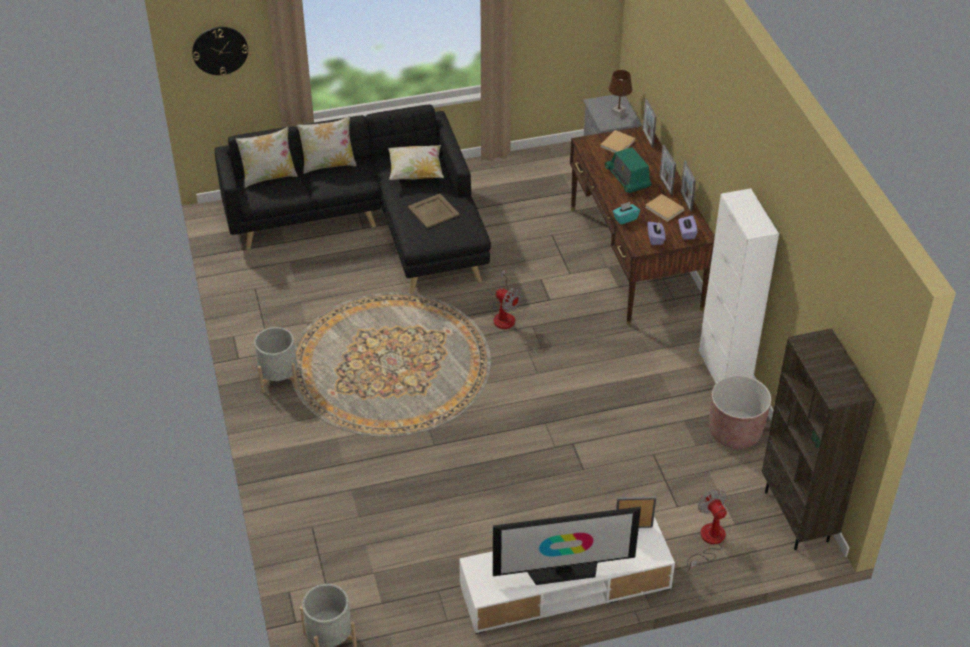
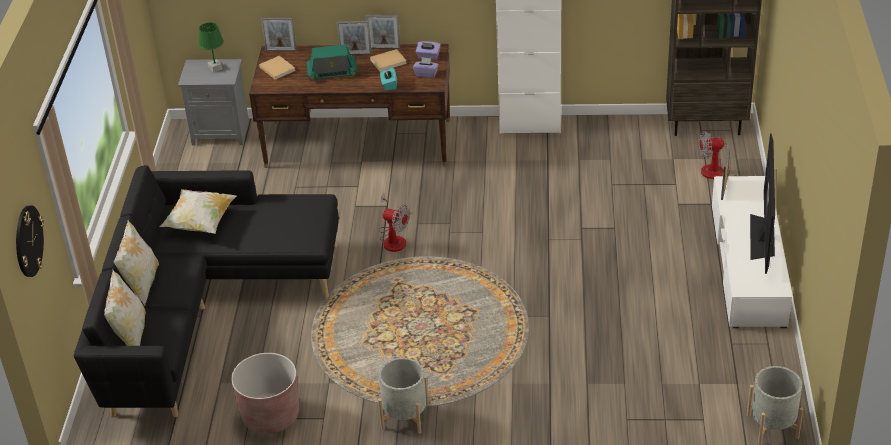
camera: 70 degrees left, 5 degrees down
(434, 211) = (271, 220): beige tray -> none
(504, 315) = (393, 238): fan -> fan turned 60 degrees clockwise
(618, 113) = (215, 68): brown table lamp -> green table lamp
(735, 432) = (603, 135): brown planter -> brown planter (270, 416)

